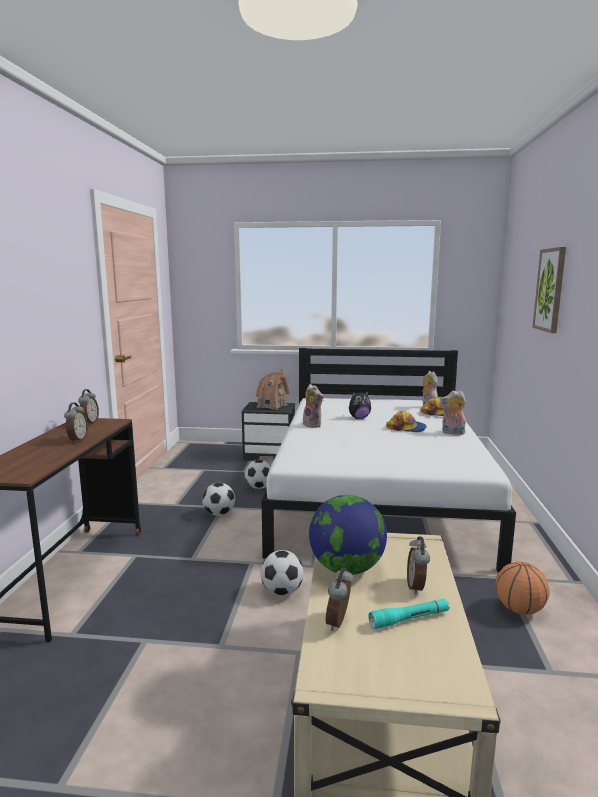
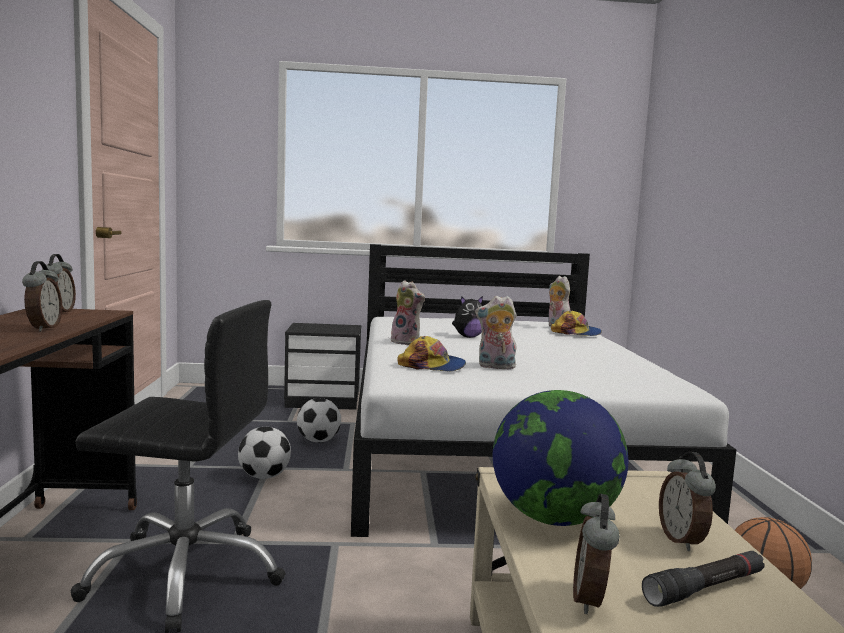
camera: 10 degrees left, 5 degrees down
(162, 578) = (186, 574): none -> black office chair
(272, 406) = (329, 327): toy house -> none
(282, 591) = (397, 584): football -> none
(406, 428) = (543, 346): cap -> cap (432, 365)
(409, 619) = (705, 588): turquoise flashlight -> black flashlight
(452, 433) = (609, 353): plush toy -> plush toy (495, 367)
(550, 290) = (740, 153): picture -> none

